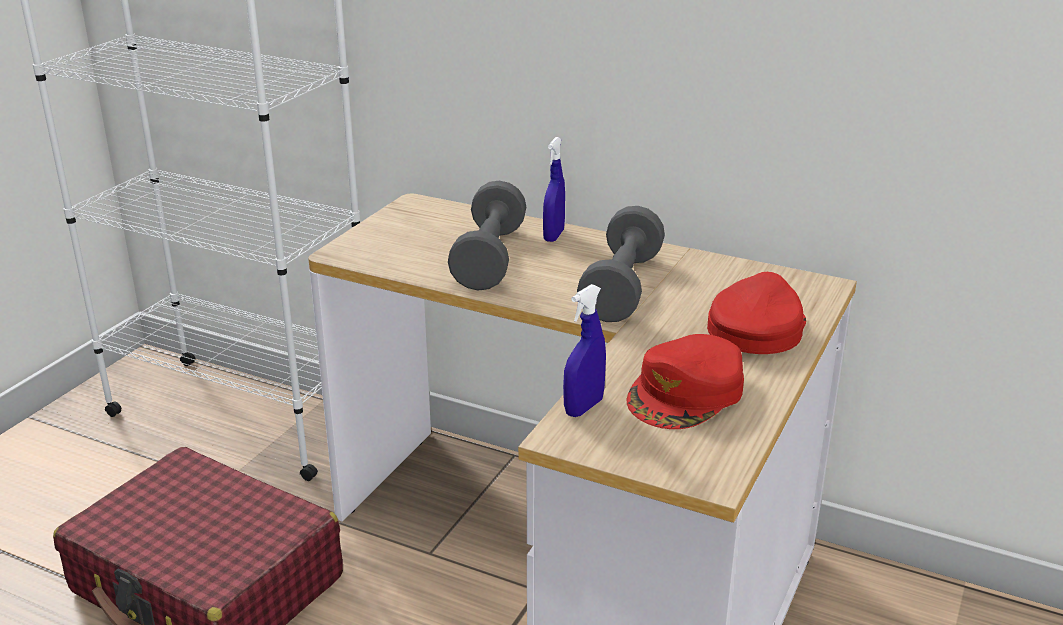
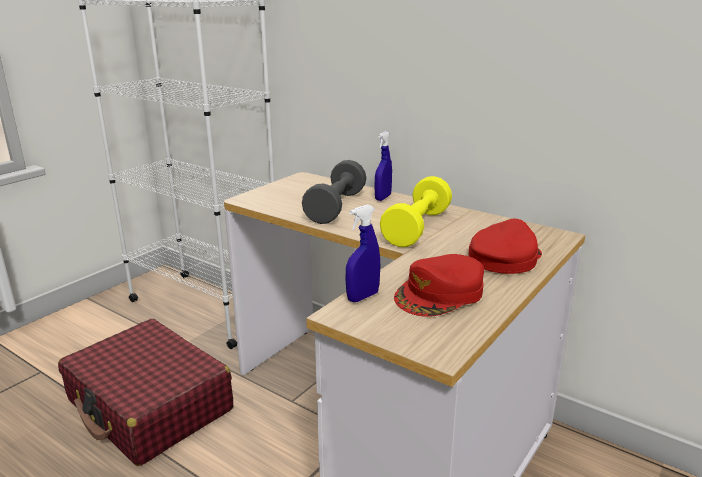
camera: 10 degrees right, 5 degrees down
(621, 288) = (417, 228): grey dumbbell -> yellow dumbbell

